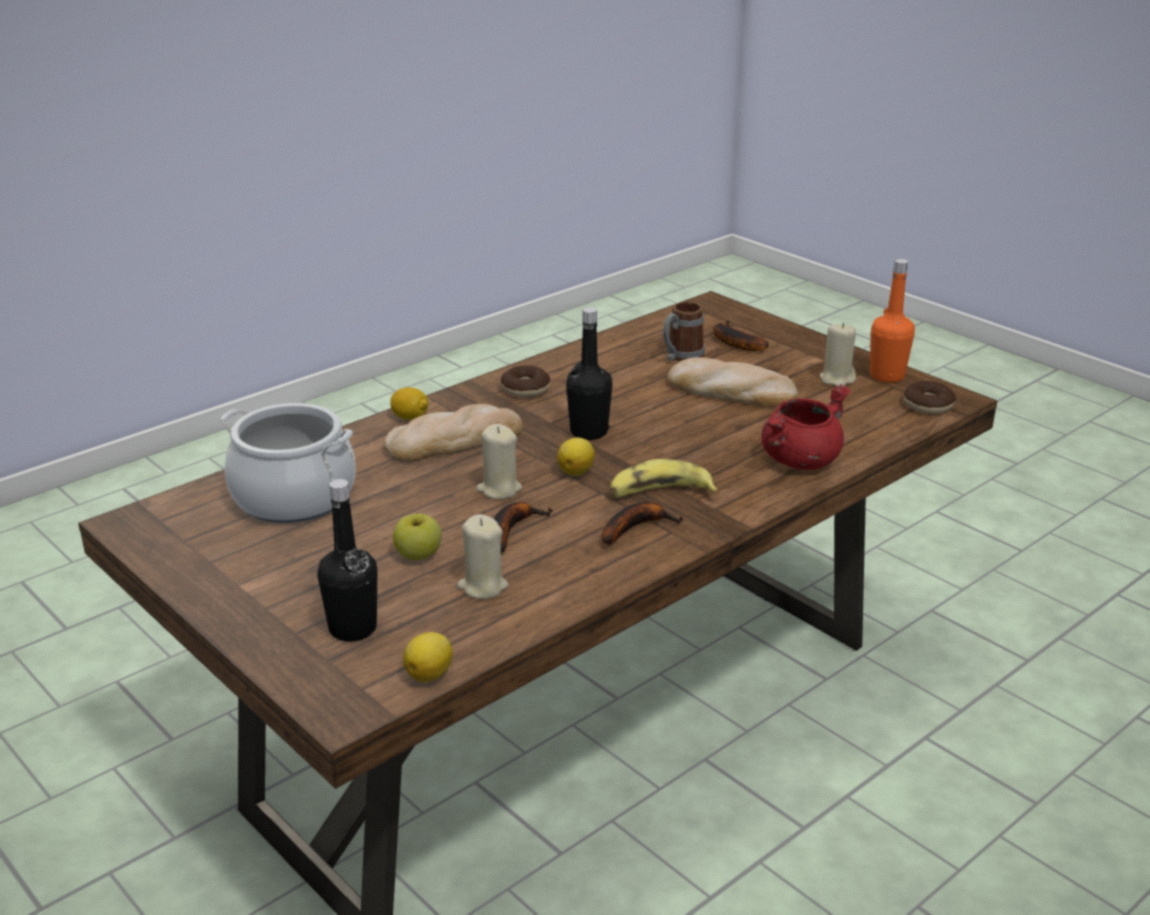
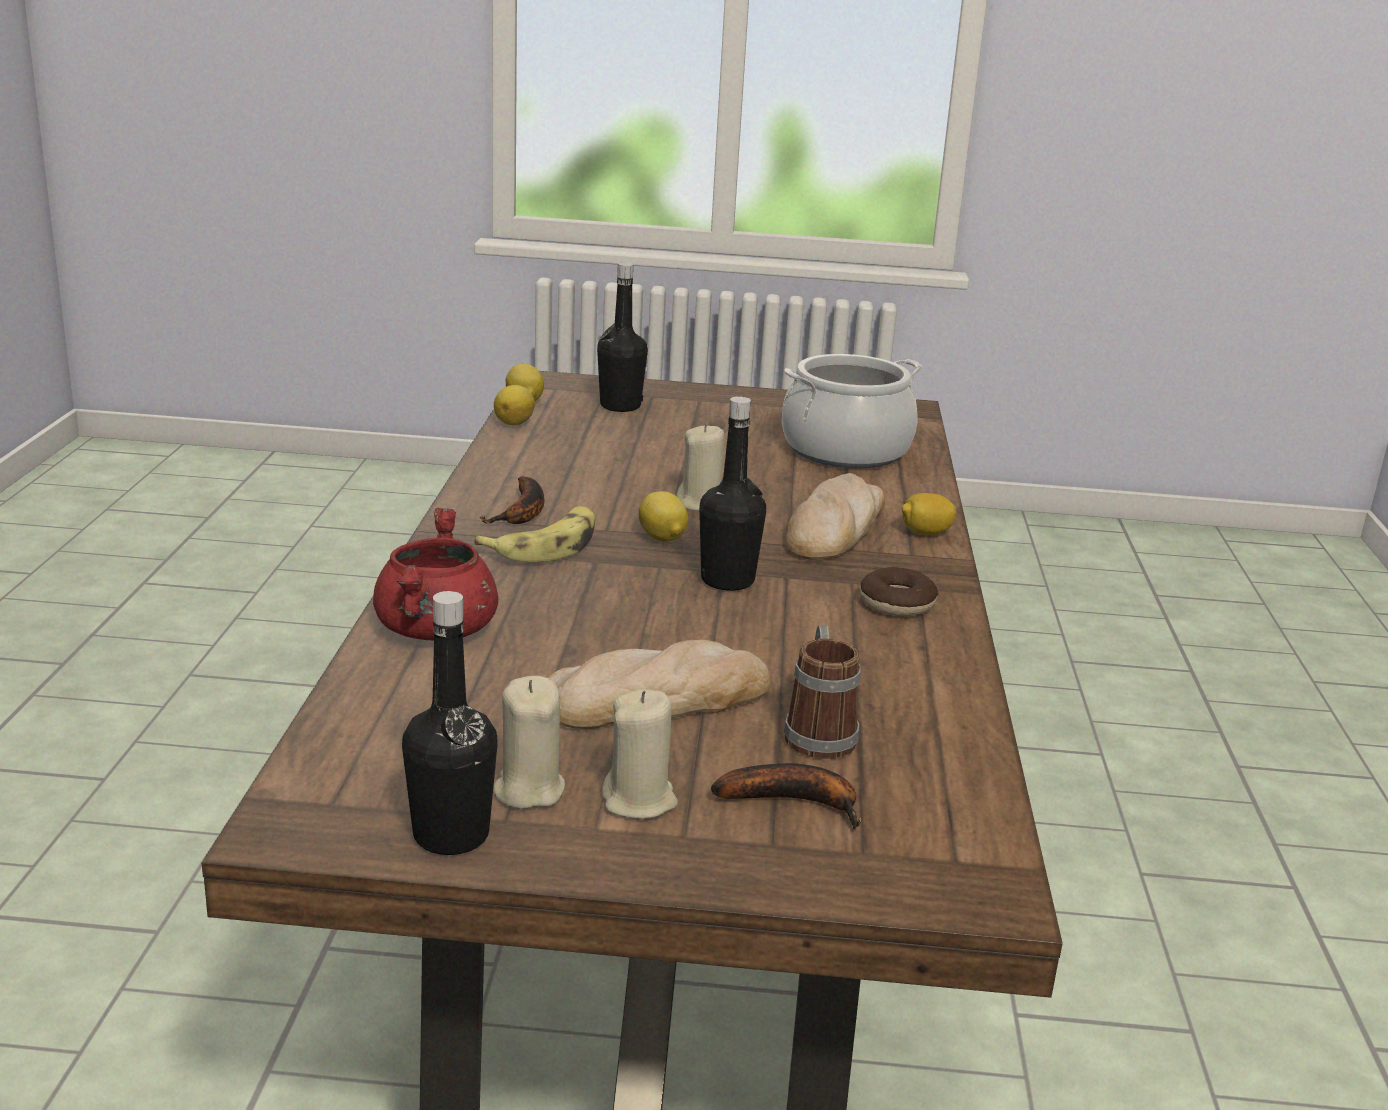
camera: 135 degrees right, 5 degrees down
(419, 555) = (664, 447): apple -> none
(482, 586) = (578, 445): beige candle -> beige candle (639, 801)
(489, 641) = (515, 423): none -> lemon
(511, 530) = (627, 480): banana -> none
(887, 376) = (451, 835): orange bottle -> black bottle
(928, 405) = (325, 793): donut -> none

